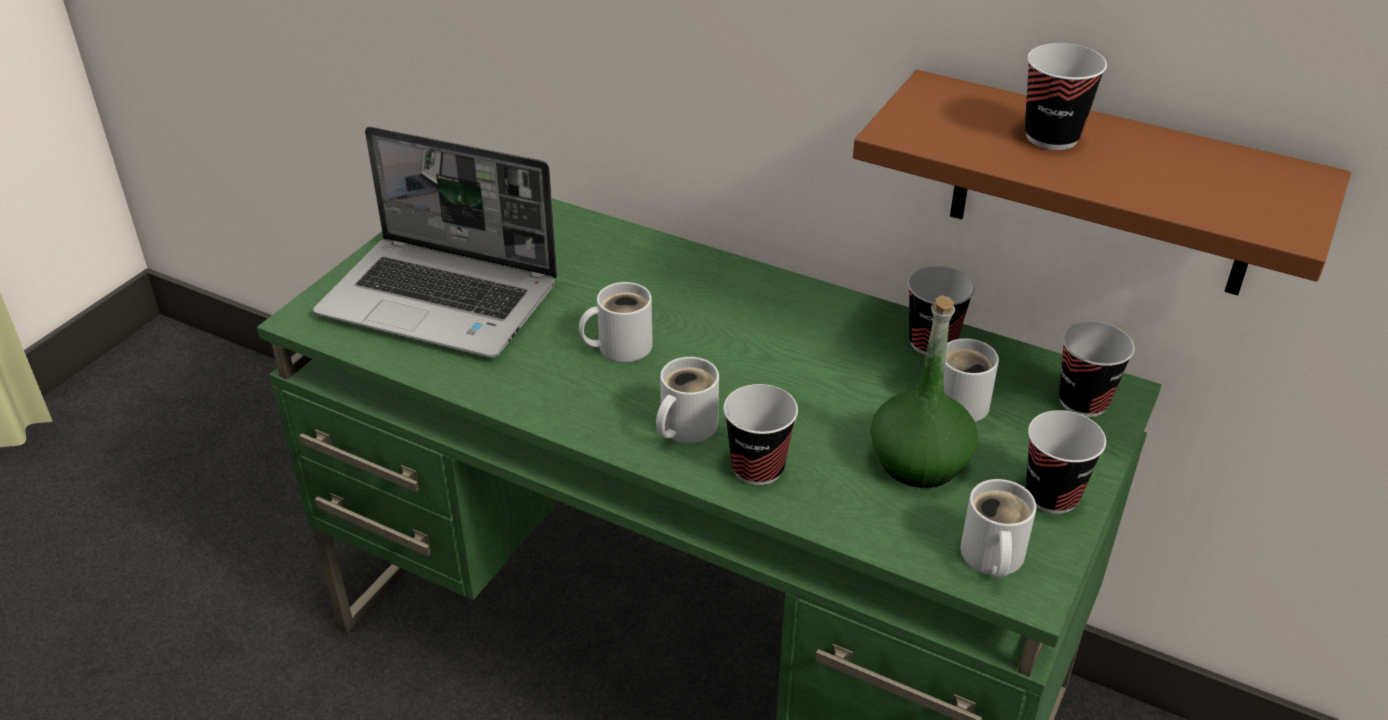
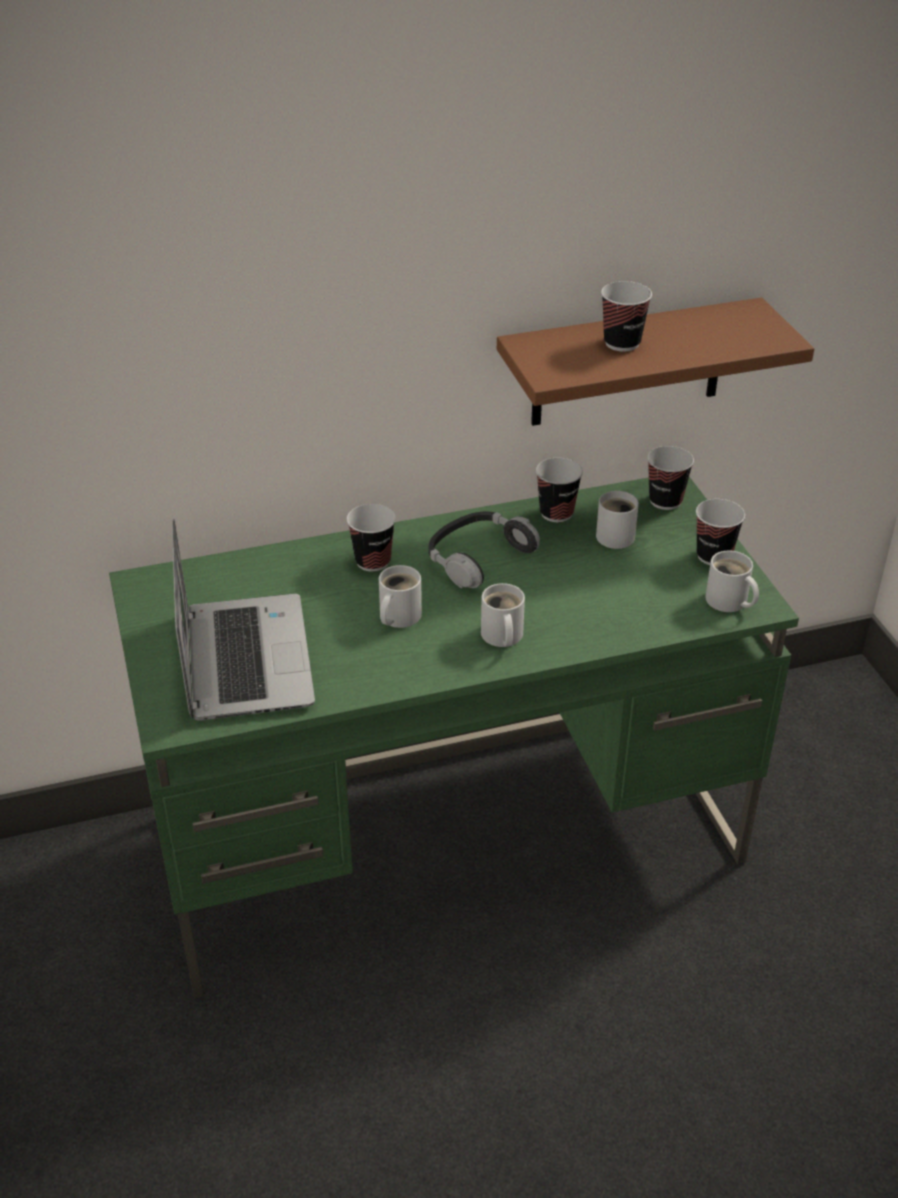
camera: 45 degrees left, 0 degrees up
(443, 300) = (244, 658): laptop -> laptop turned 75 degrees counterclockwise
(757, 468) = (569, 632): cup -> cup (373, 561)
(781, 338) = (478, 557): none -> headphones
(920, 461) = (637, 578): green bottle -> none

